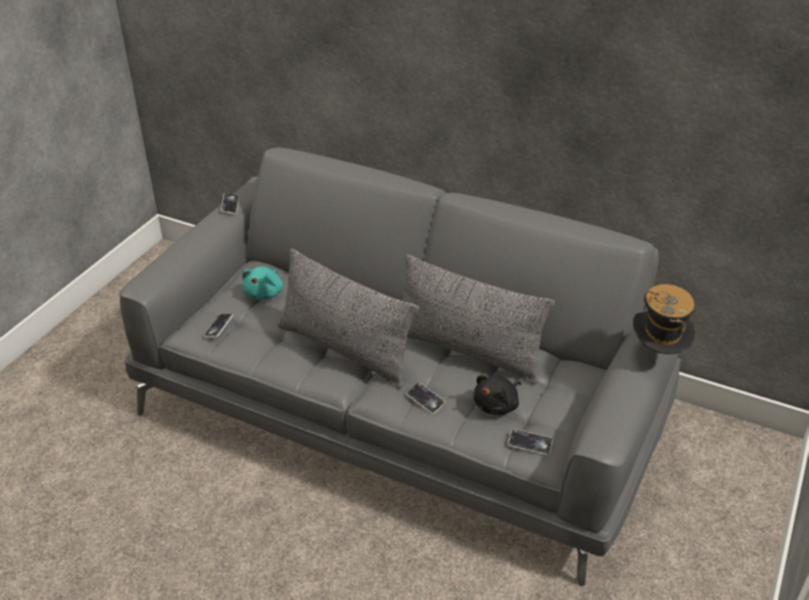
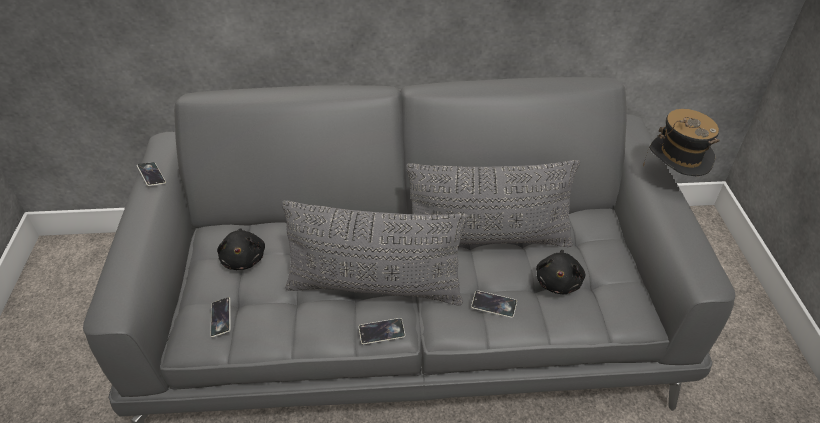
camera: 30 degrees left, 5 degrees up
(265, 293) = (244, 258): turquoise plush toy -> black plush toy
(530, 444) = (617, 307): phone -> phone (382, 333)

